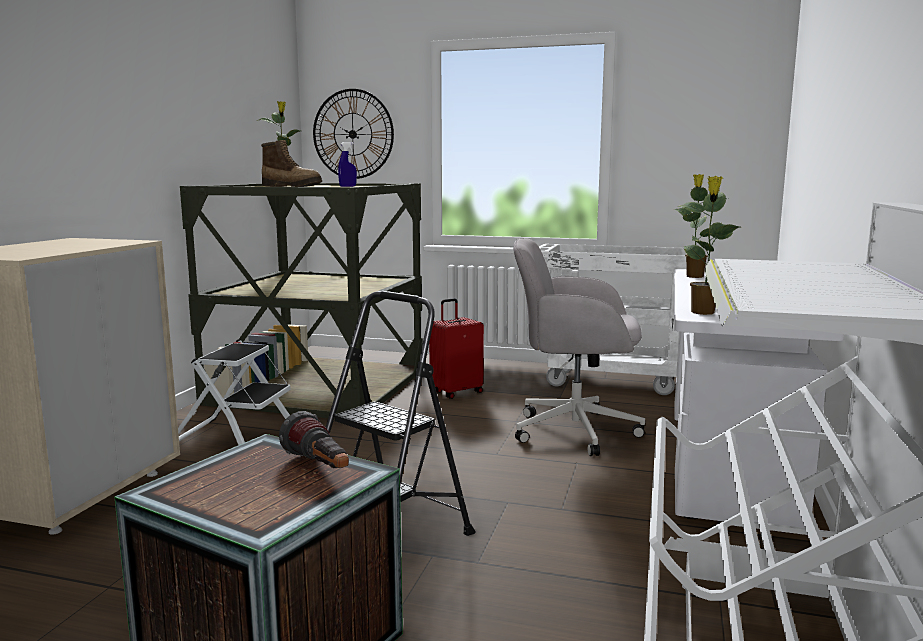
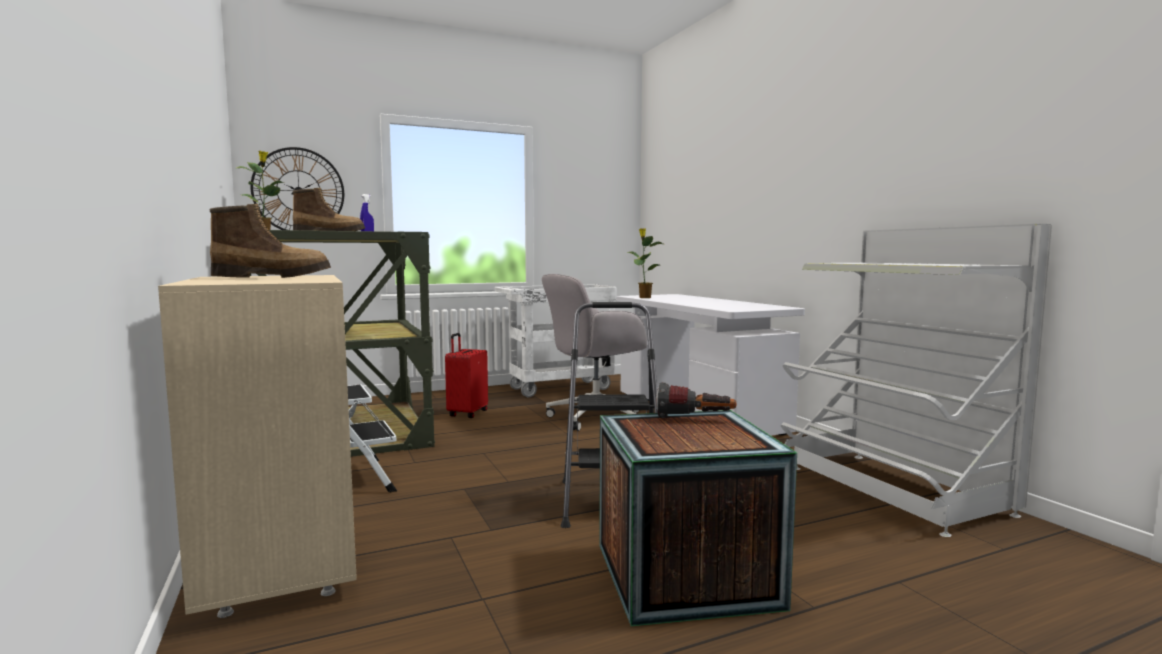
camera: 40 degrees left, 5 degrees down
(72, 245) = (273, 277): none -> boot
(703, 312) = (727, 308): potted plant -> none

